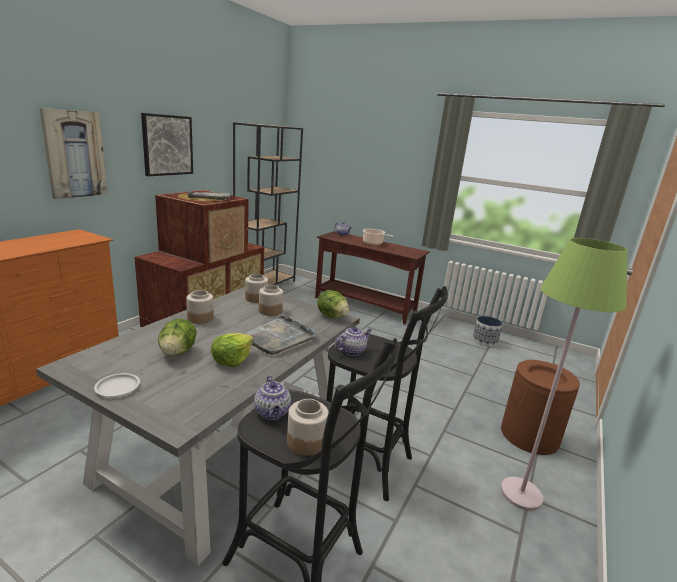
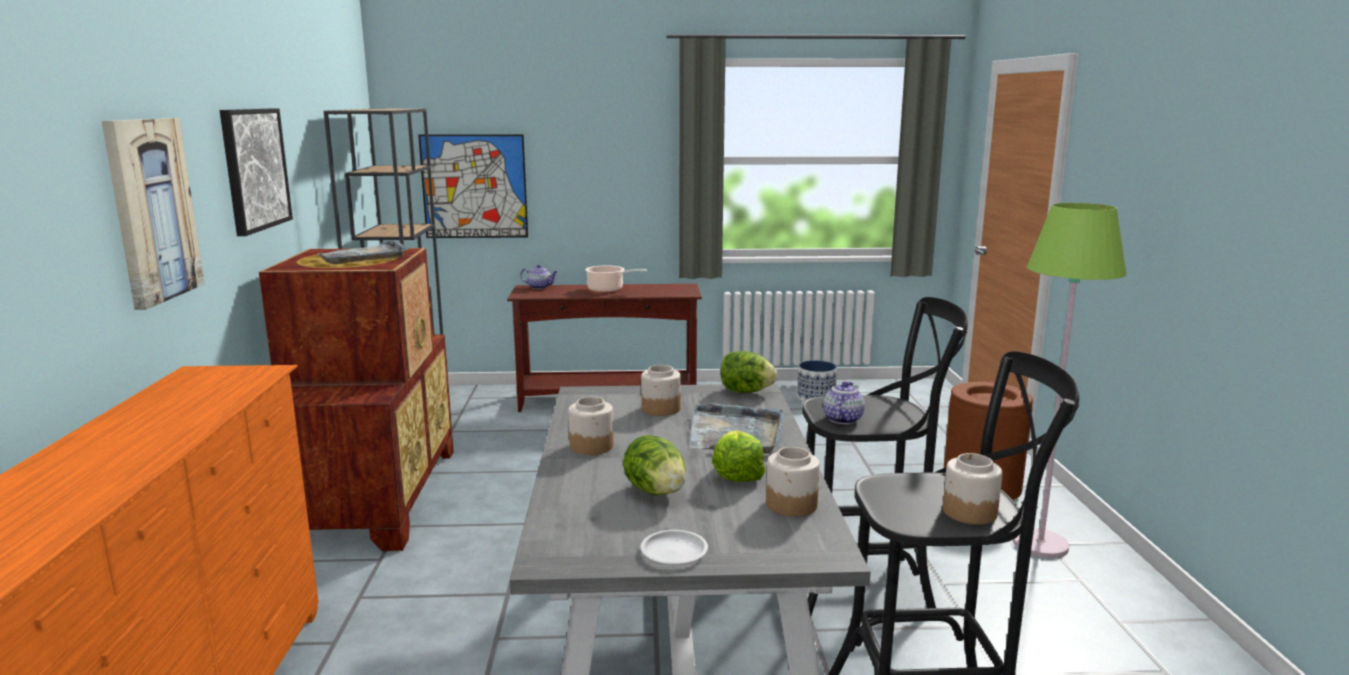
camera: 30 degrees left, 5 degrees down
(256, 298) = (610, 400): jar -> jar (792, 504)
(272, 413) = (891, 503): teapot -> none
(326, 174) = (474, 186): none -> picture

